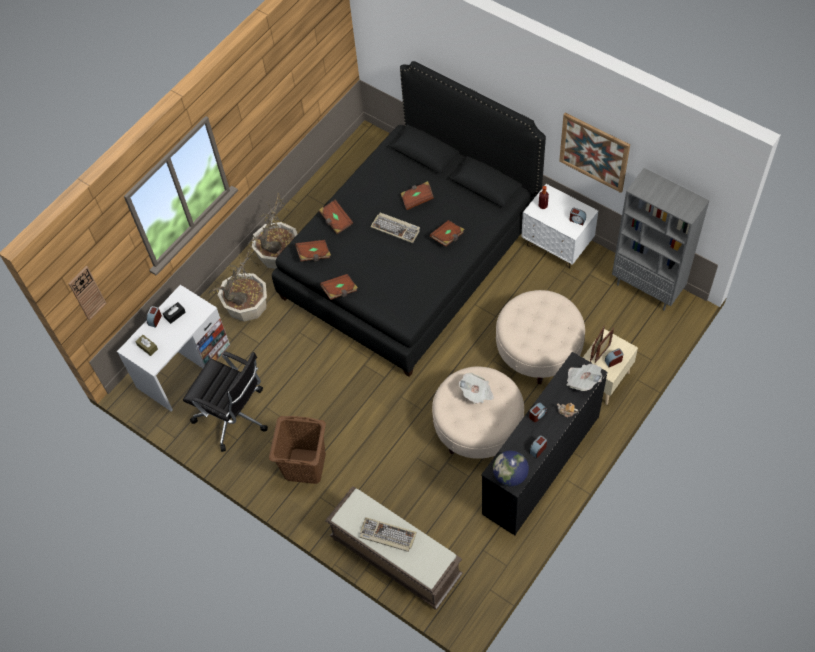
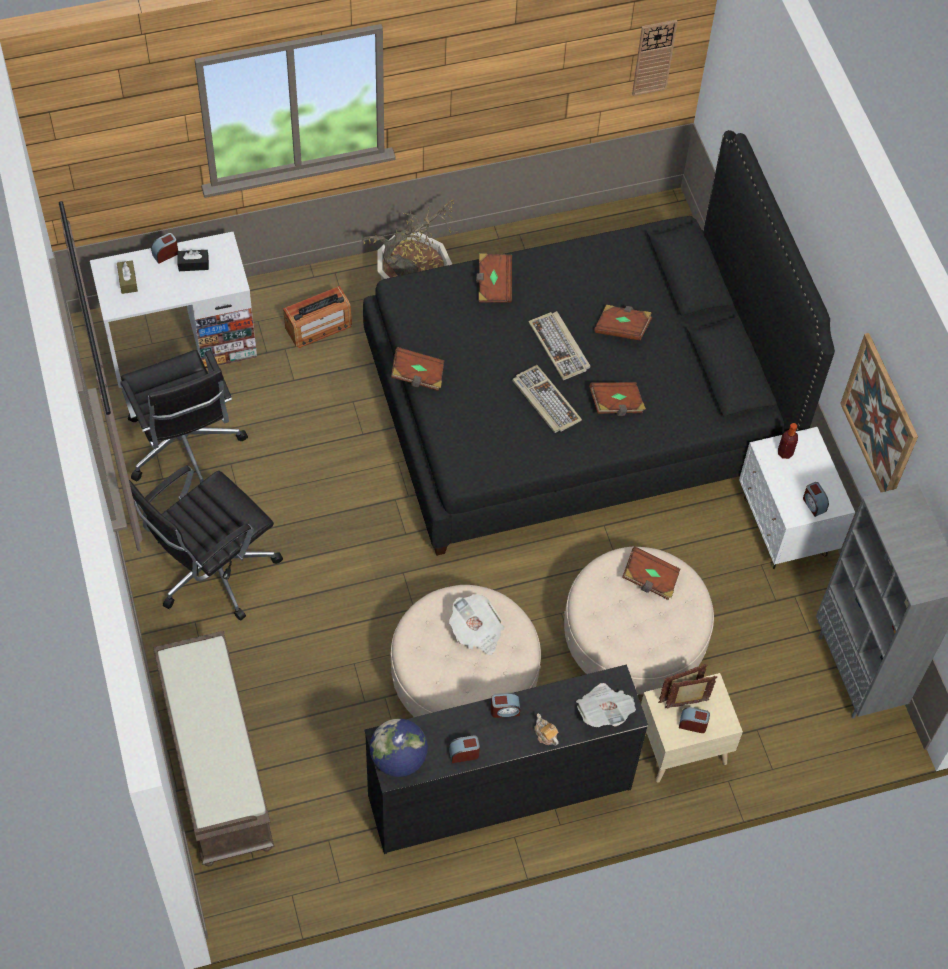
camera: 30 degrees right, 0 degrees up
(87, 293) = (82, 156): wall clock -> wall clock (653, 57)
(247, 308) = (318, 326): potted plant -> radio
(305, 466) = (211, 570): brown laundry basket -> black office chair
(314, 254) = (426, 308): brown book -> brown book (650, 579)
(387, 535) = (205, 722): keyboard -> keyboard (545, 401)

